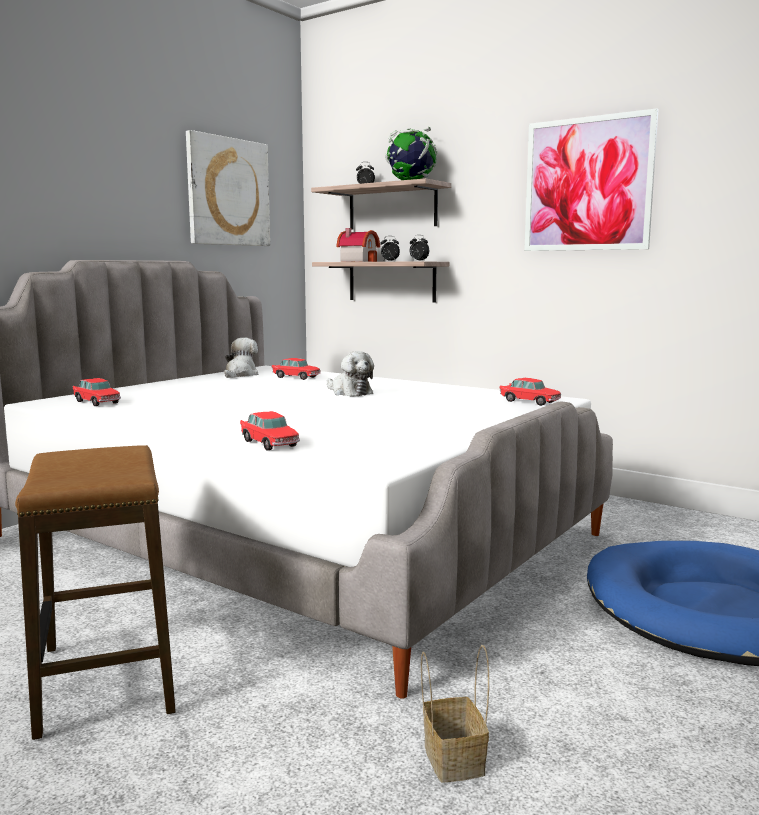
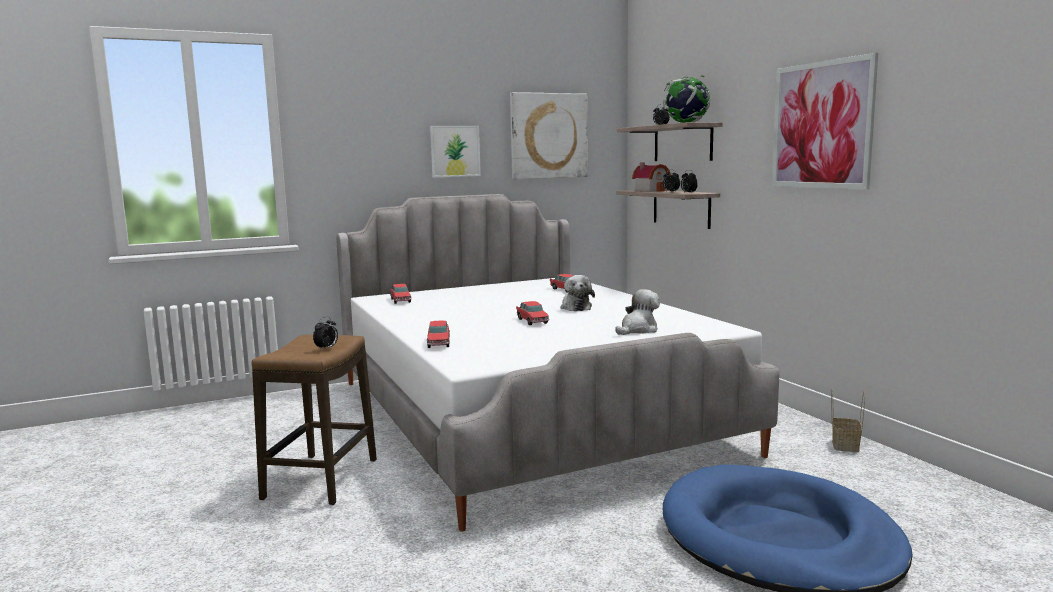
camera: 30 degrees right, 0 degrees up
(123, 200) = (455, 151): none -> picture
(123, 466) = (327, 348): none -> alarm clock
(240, 374) = (532, 284): plush toy -> plush toy (638, 330)
(451, 758) = (445, 570): basket -> basket (844, 445)
(530, 402) = (698, 329): toy car -> toy car (532, 321)

